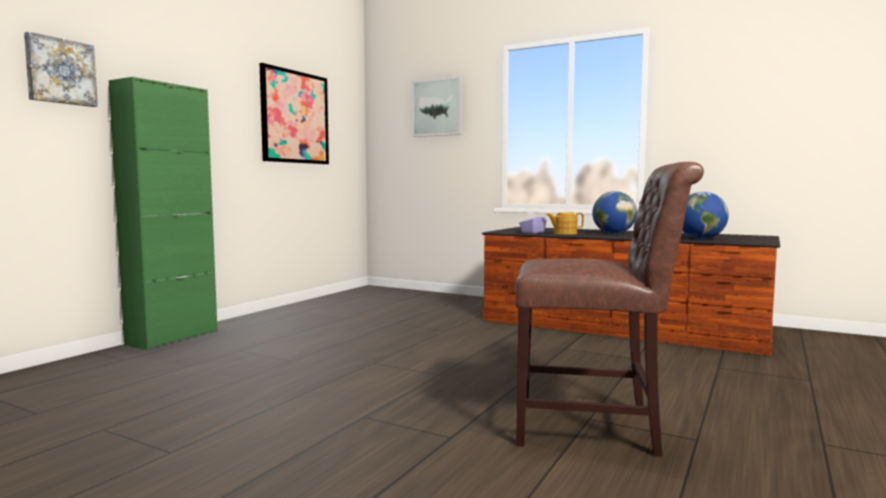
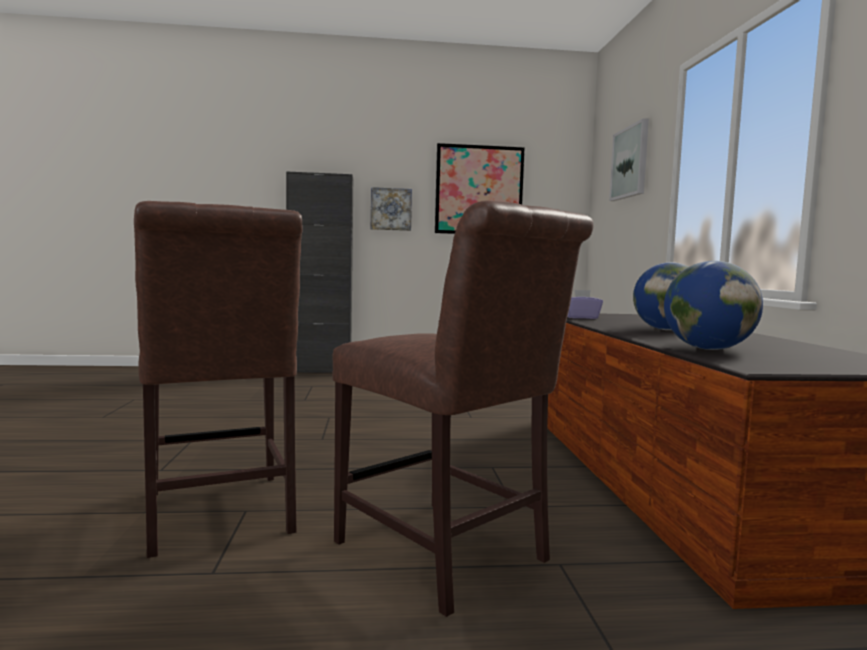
camera: 55 degrees right, 0 degrees up
(60, 71) = (259, 173): picture -> picture (391, 209)
(173, 338) = (319, 370): green cabinet -> black cabinet
(564, 233) = (604, 322): teapot -> none
(699, 384) = (447, 556): none -> brown chair

